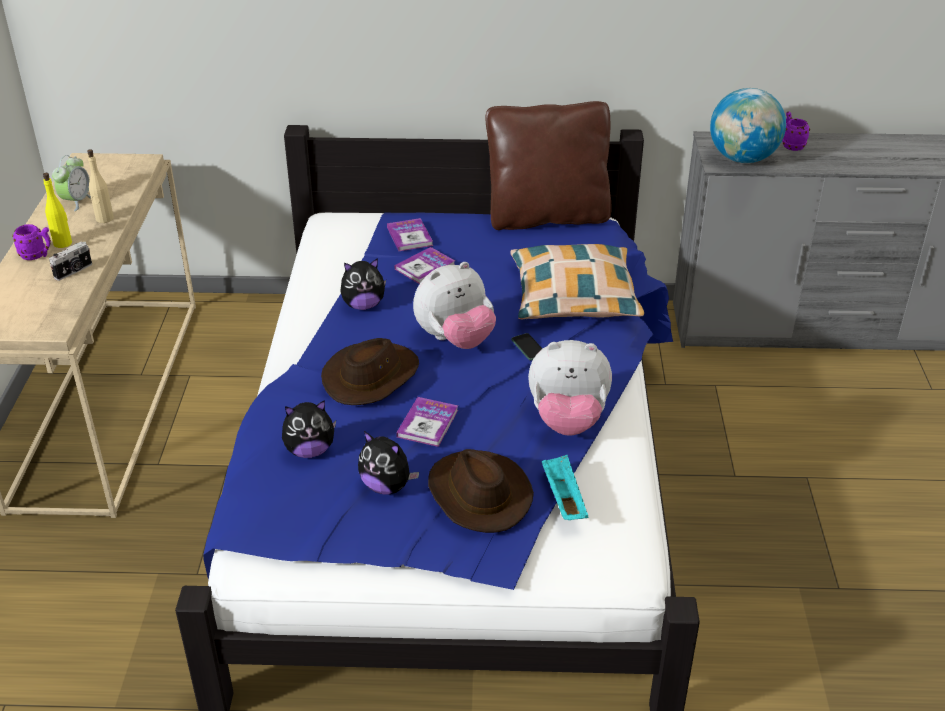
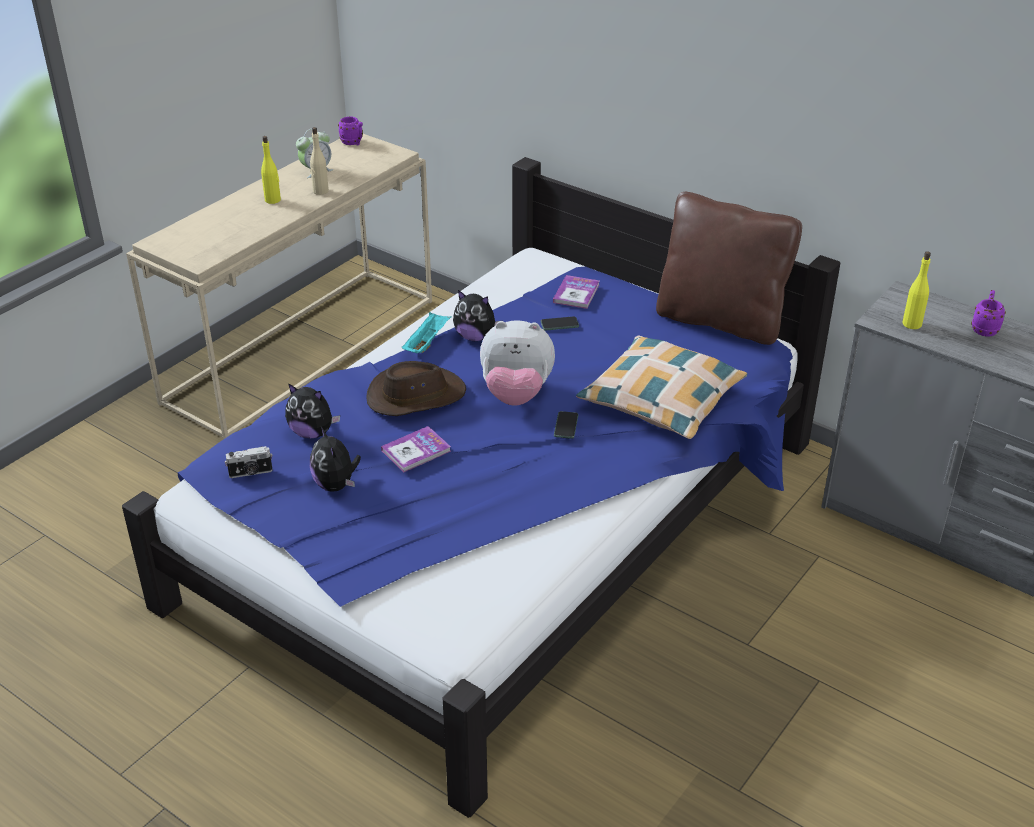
camera: 35 degrees right, 0 degrees up
(37, 255) = (246, 203): purple mug -> purple mug (353, 143)
(74, 271) = (257, 224): camera -> camera (251, 473)
(425, 267) = (559, 324): book -> phone
(477, 494) = (391, 522): brown hat -> none
(563, 498) = (455, 558): turquoise tray -> turquoise tray (426, 342)
(567, 420) = (532, 500): plush toy -> none
(742, 159) = (911, 324): globe -> yellow bottle

